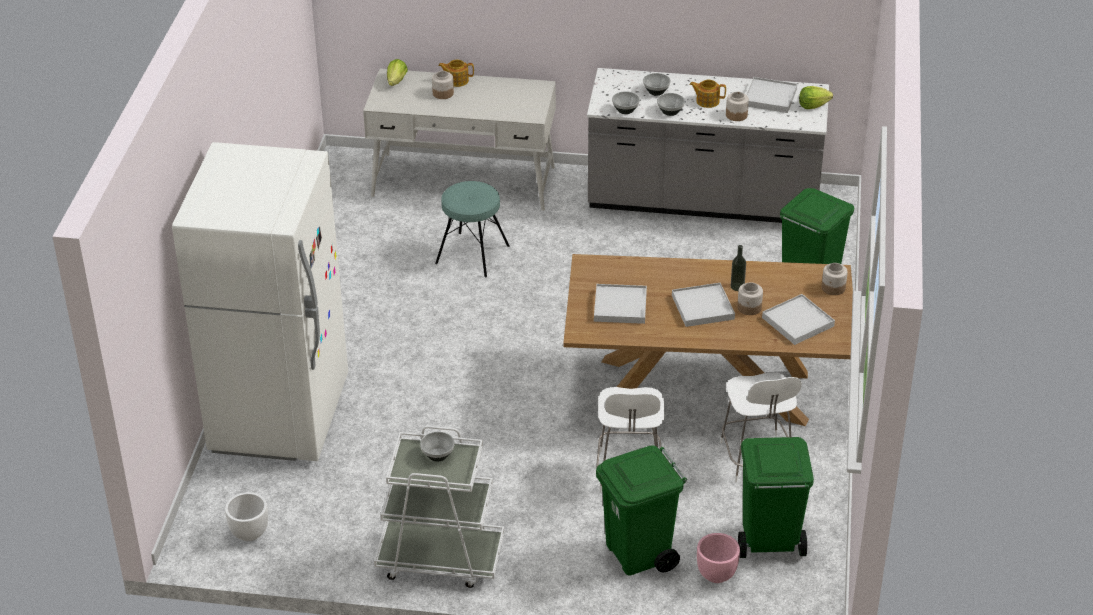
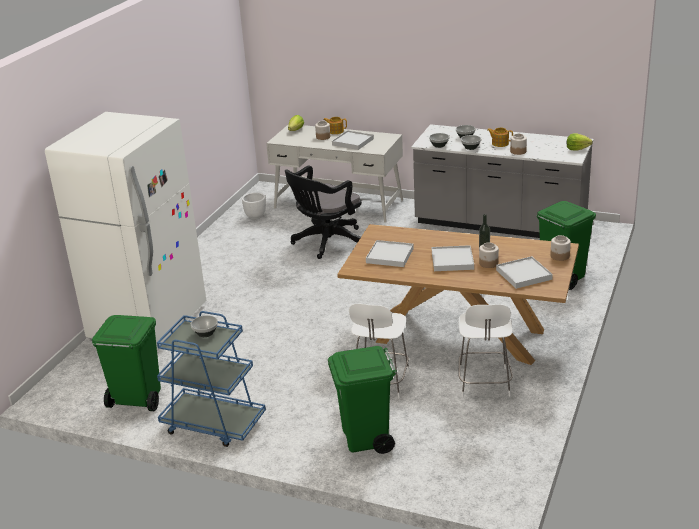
camera: 15 degrees right, 10 degrees down
(250, 534) = (87, 393): white planter -> white planter (255, 217)
(439, 559) = (213, 424): white cart -> blue cart
(472, 254) = (326, 243): turquoise stool -> black office chair
(716, 575) = (423, 461): pink planter -> none
(768, 541) = (474, 441): green trash can -> green trash can (136, 400)
(770, 97) = (546, 143): white tray -> white tray (353, 142)

